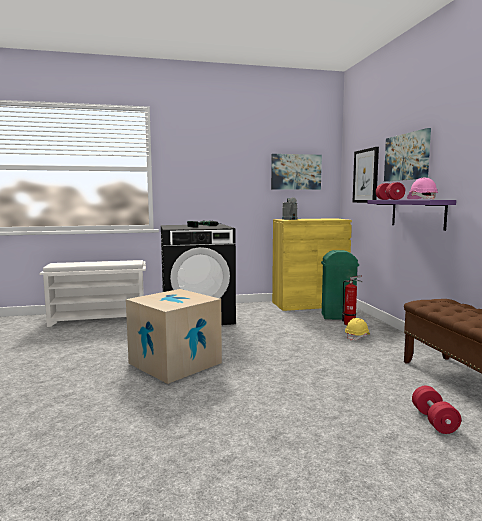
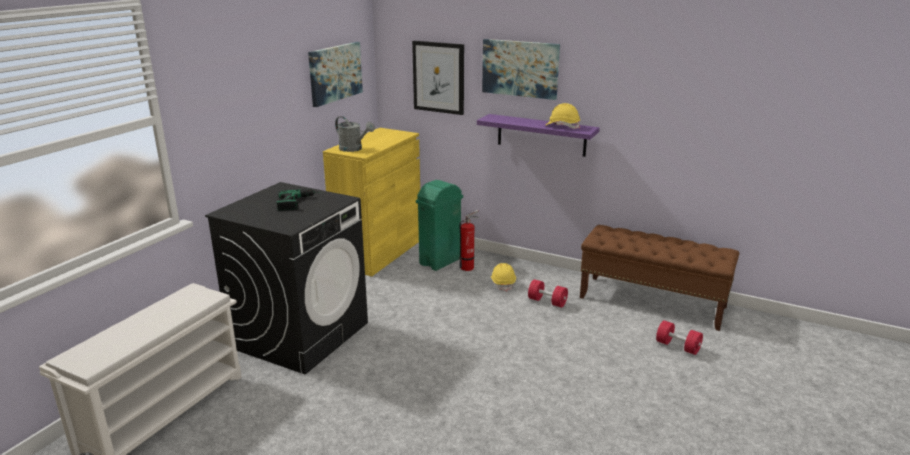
camera: 50 degrees left, 15 degrees up
(175, 363) = (427, 412): cardboard box -> none
(389, 199) = (508, 120): red dumbbell -> red dumbbell (547, 302)
(422, 199) = (562, 126): pink hard hat -> yellow hard hat

